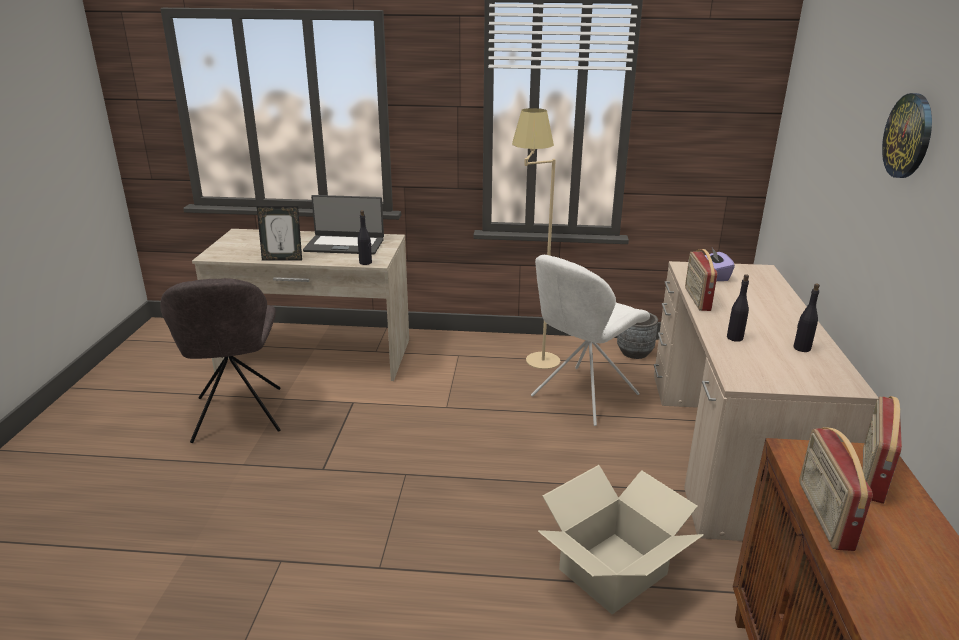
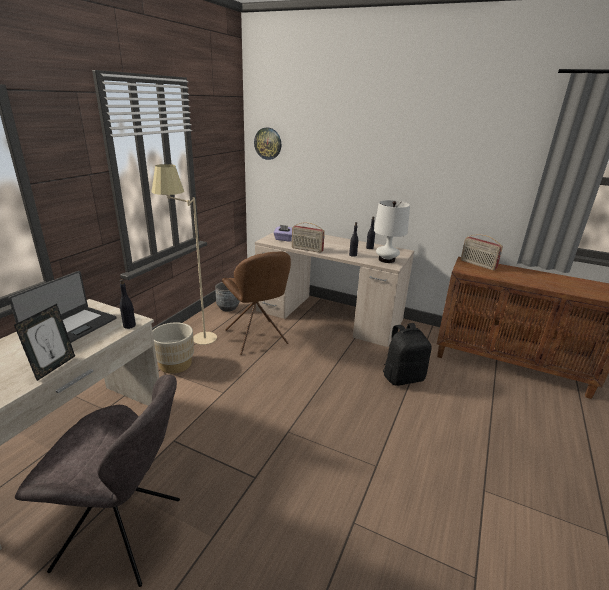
camera: 70 degrees left, 0 degrees up
(474, 360) = (175, 364): none -> beige planter
(582, 397) = (257, 338): white chair -> brown chair
(614, 572) = (403, 377): cardboard box -> black backpack
(762, 372) = (386, 260): none -> white table lamp
(823, 515) = (503, 279): radio -> none
(908, 136) = (389, 143): wall clock -> wall clock (268, 143)

